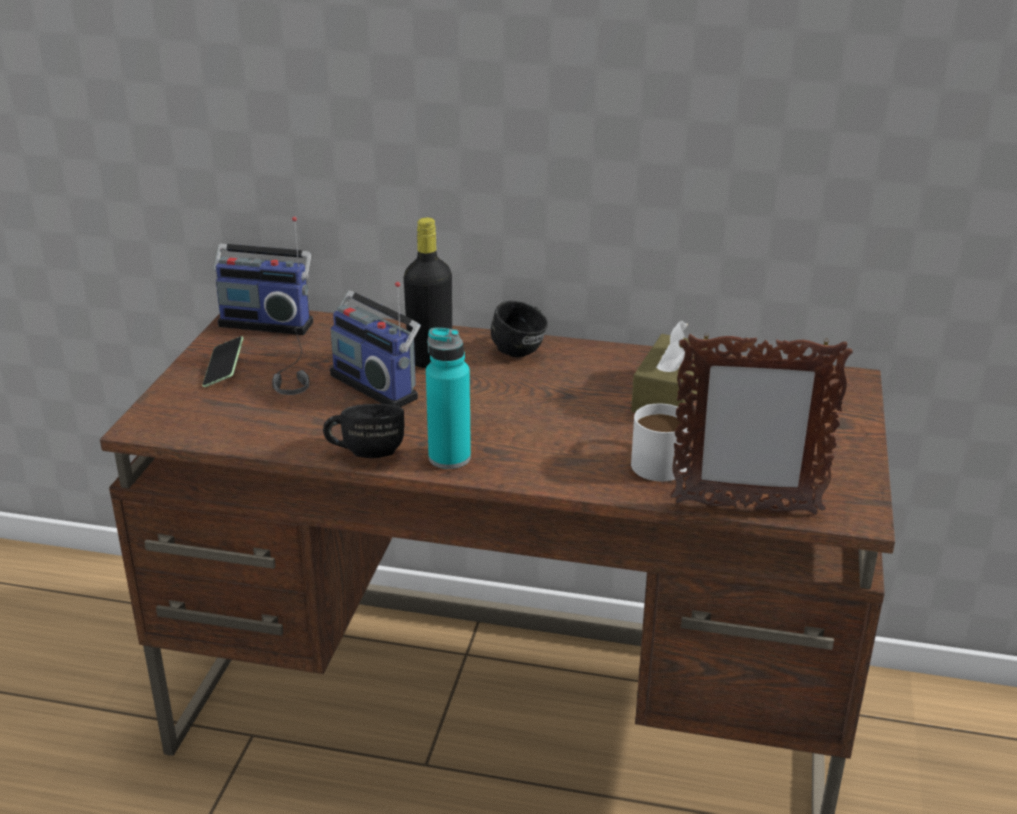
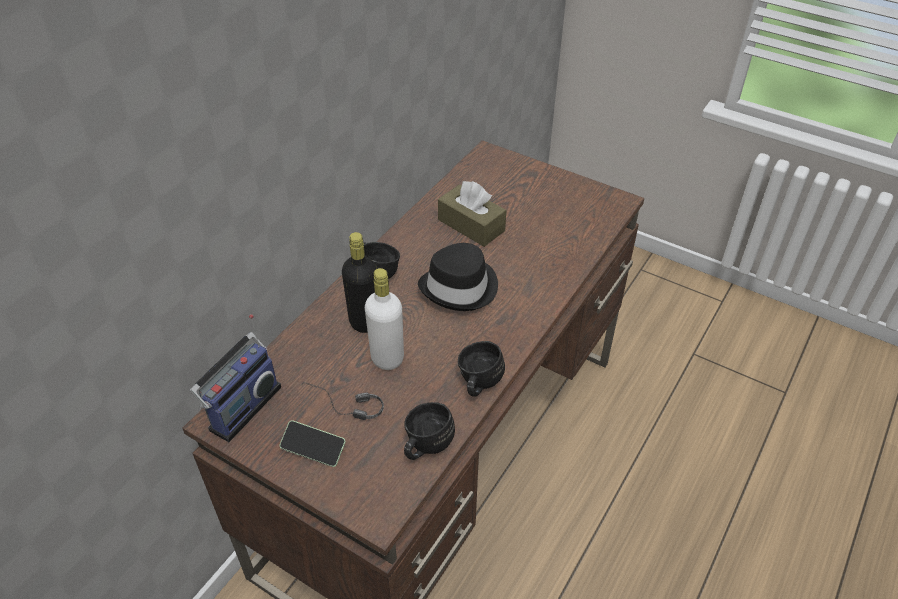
camera: 70 degrees left, 15 degrees up
(251, 434) = (425, 445): none -> black mug
(378, 385) = (387, 358): radio -> white bottle
(449, 458) = (502, 342): turquoise bottle -> none
(534, 409) = (460, 287): none -> black hat
(655, 459) = (540, 253): white mug -> none
(744, 507) = (600, 236): picture frame -> none

